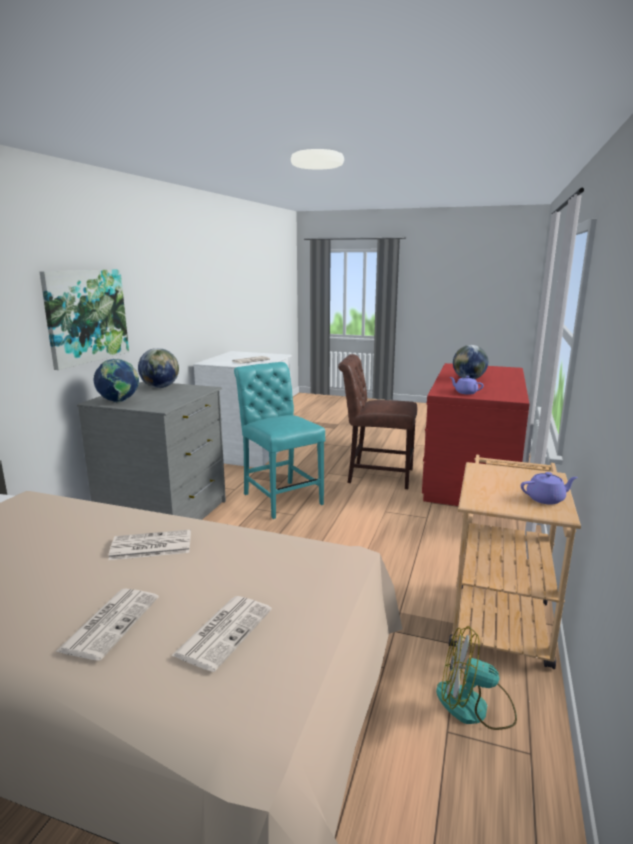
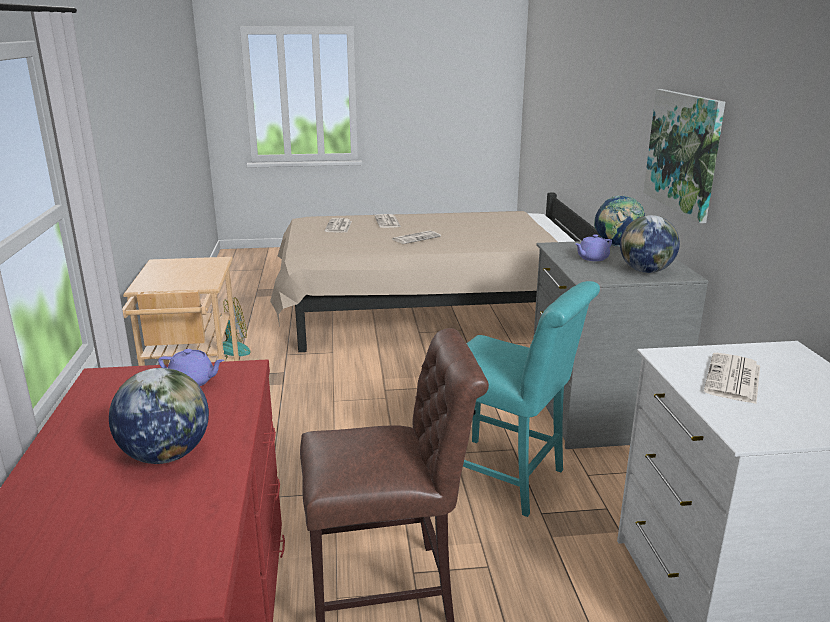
camera: 155 degrees right, 5 degrees up
(546, 499) = (161, 269): purple teapot -> purple teapot (592, 258)

